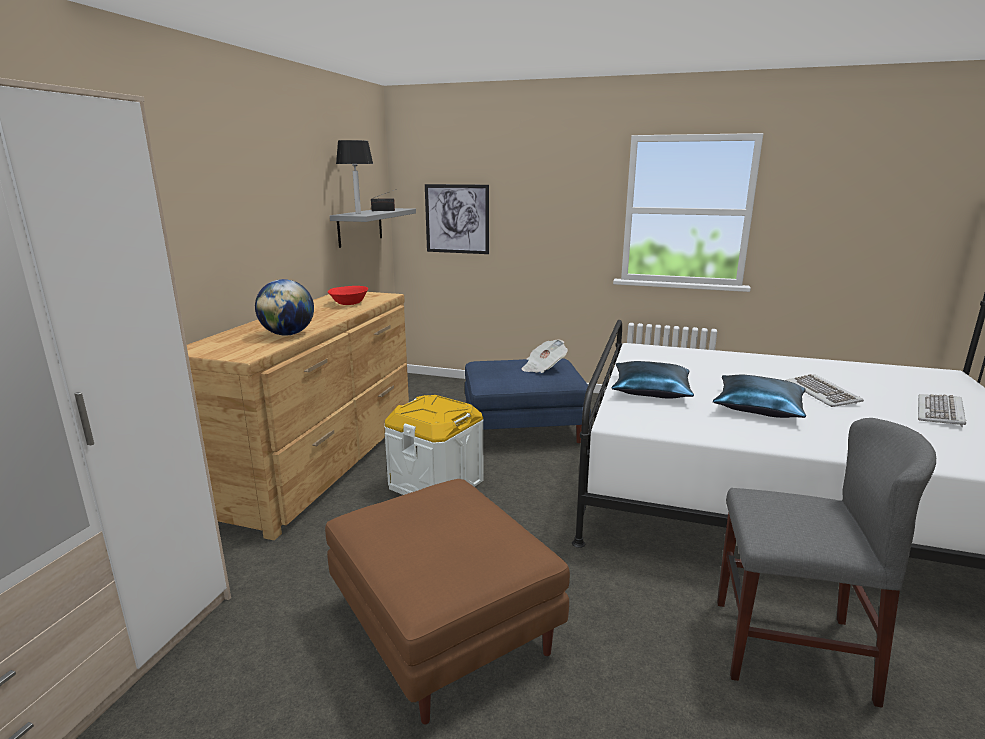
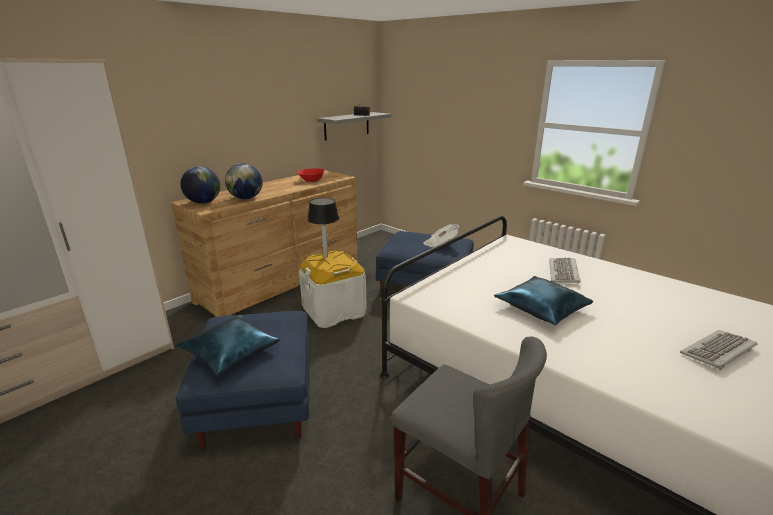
camera: 25 degrees right, 5 degrees up
(225, 347) = (203, 202): none -> globe
(358, 213) = (338, 117): table lamp -> table lamp (326, 256)
(441, 625) = (258, 399): brown ottoman -> blue ottoman
(457, 219) = (419, 123): picture -> none
(651, 390) = (472, 277): blue pillow -> blue pillow (230, 352)
(822, 393) = (620, 309): keyboard -> keyboard (564, 272)

